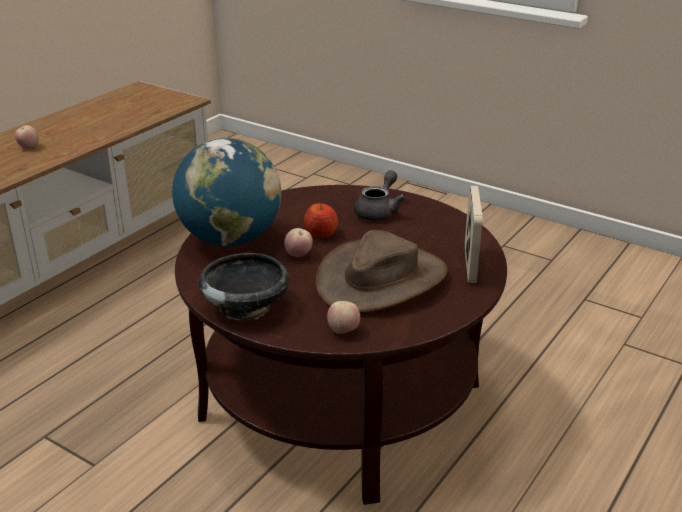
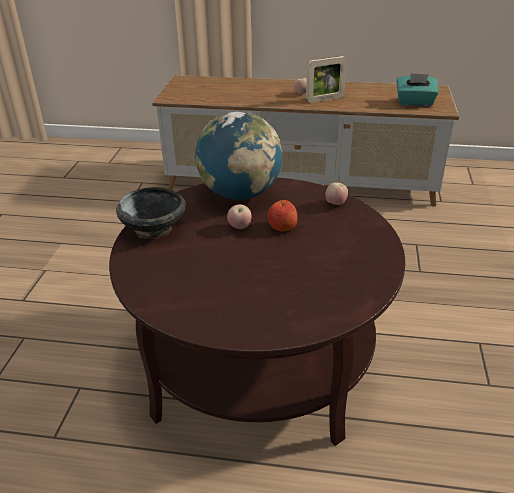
camera: 65 degrees right, 5 degrees up
(151, 105) = (414, 102): none -> turquoise tissue box
(343, 331) = (144, 279): apple -> apple (335, 204)
(379, 211) = (347, 243): grey teapot -> none
(381, 279) = (232, 275): brown hat -> none
(470, 265) = (293, 319): picture frame -> picture frame (325, 99)

